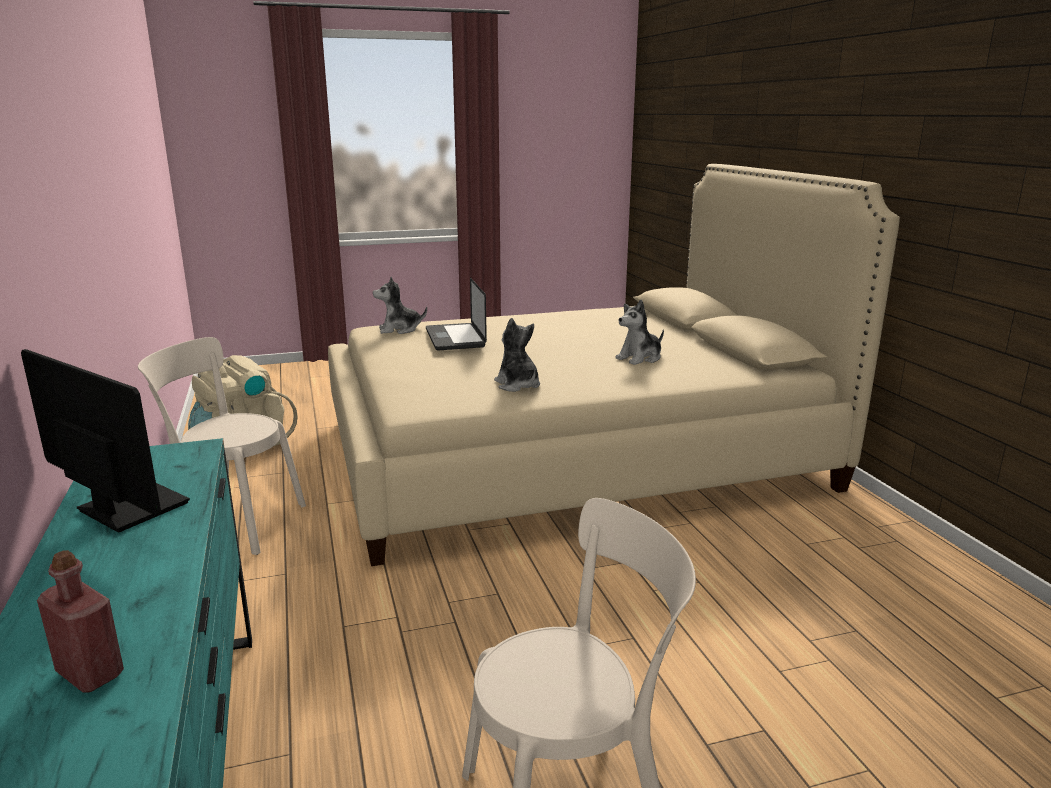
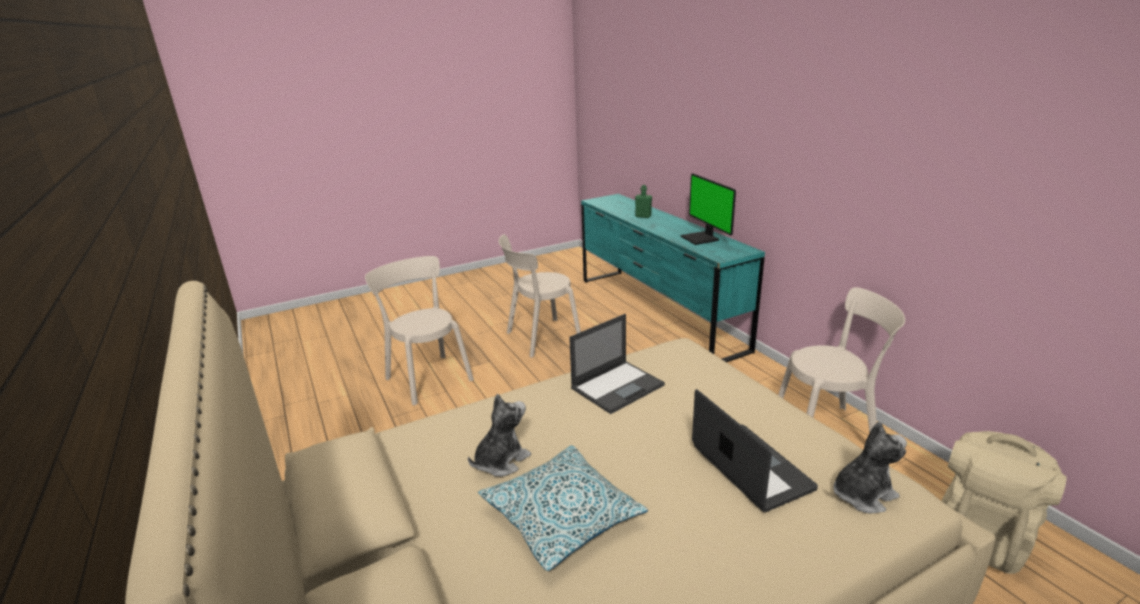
camera: 170 degrees right, 5 degrees up
(90, 673) = (643, 216): red bottle -> green bottle
(128, 508) = (701, 238): monitor -> monitor turned 45 degrees clockwise
(517, 385) = (618, 386): plush toy -> laptop
(596, 338) = (561, 516): none -> pillow
(841, 716) = (427, 377): none -> beige chair

